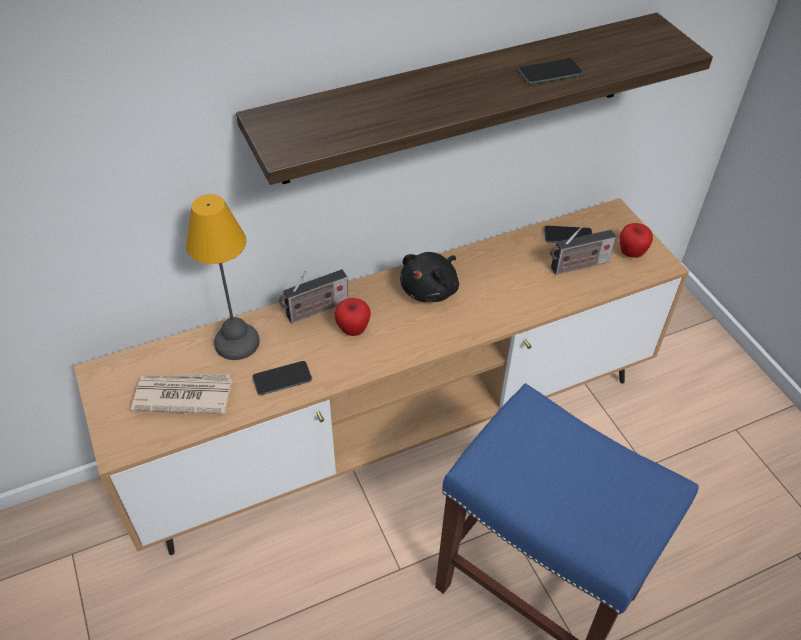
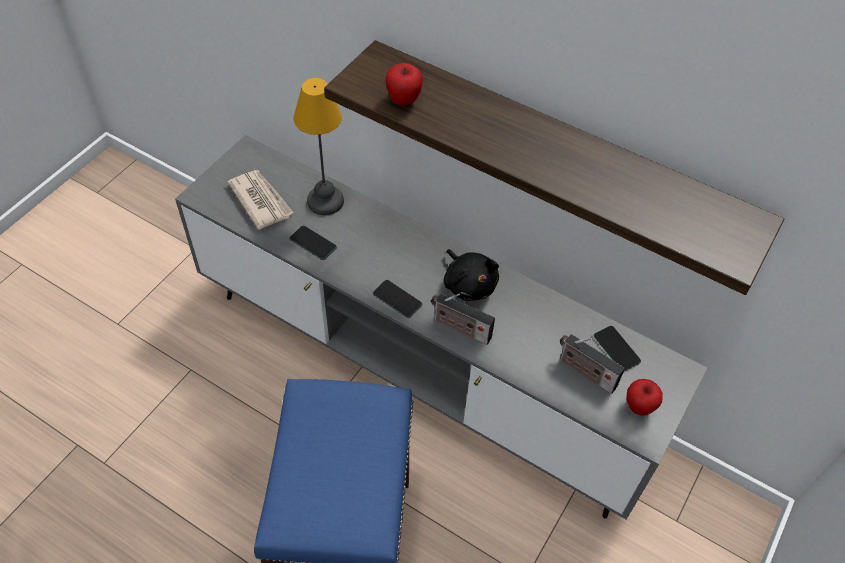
camera: 55 degrees right, 5 degrees up
(315, 311) = (388, 226): radio -> radio (459, 328)
(353, 330) = (388, 258): apple -> apple (403, 100)
(397, 431) = (419, 372): brown tv stand -> grey tv stand
(431, 289) = (469, 284): black plush toy -> black plush toy turned 120 degrees counterclockwise
(550, 72) = (597, 182): phone -> phone (397, 299)

